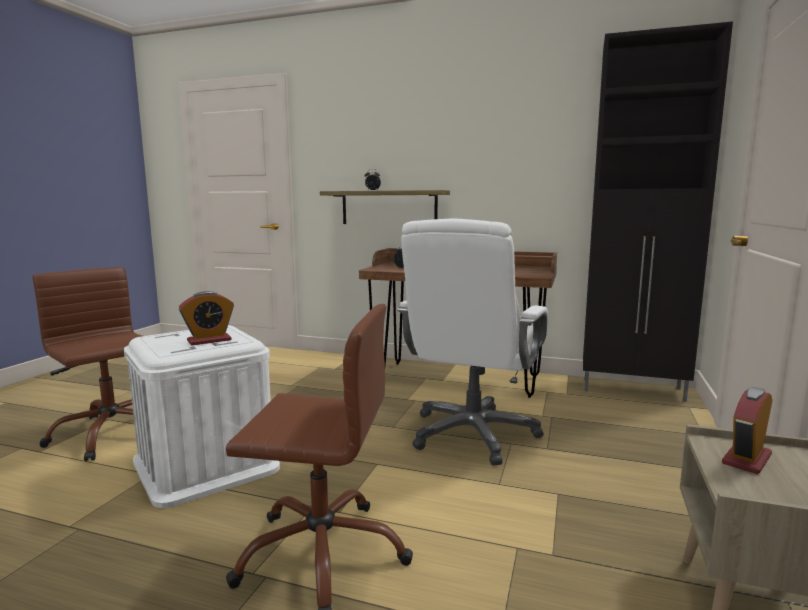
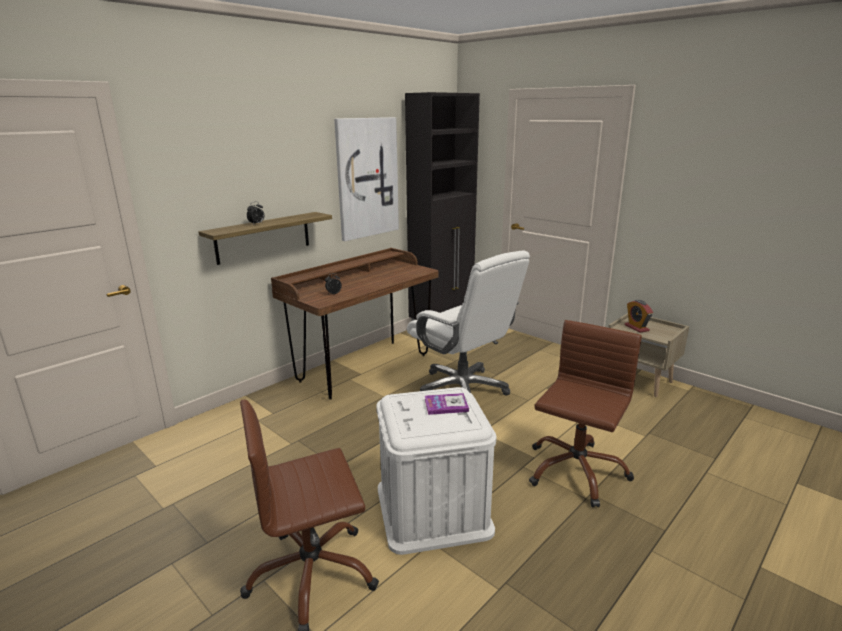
camera: 65 degrees left, 10 degrees up
(209, 340) = (446, 405): alarm clock -> book
(528, 159) = (367, 178): none -> picture

